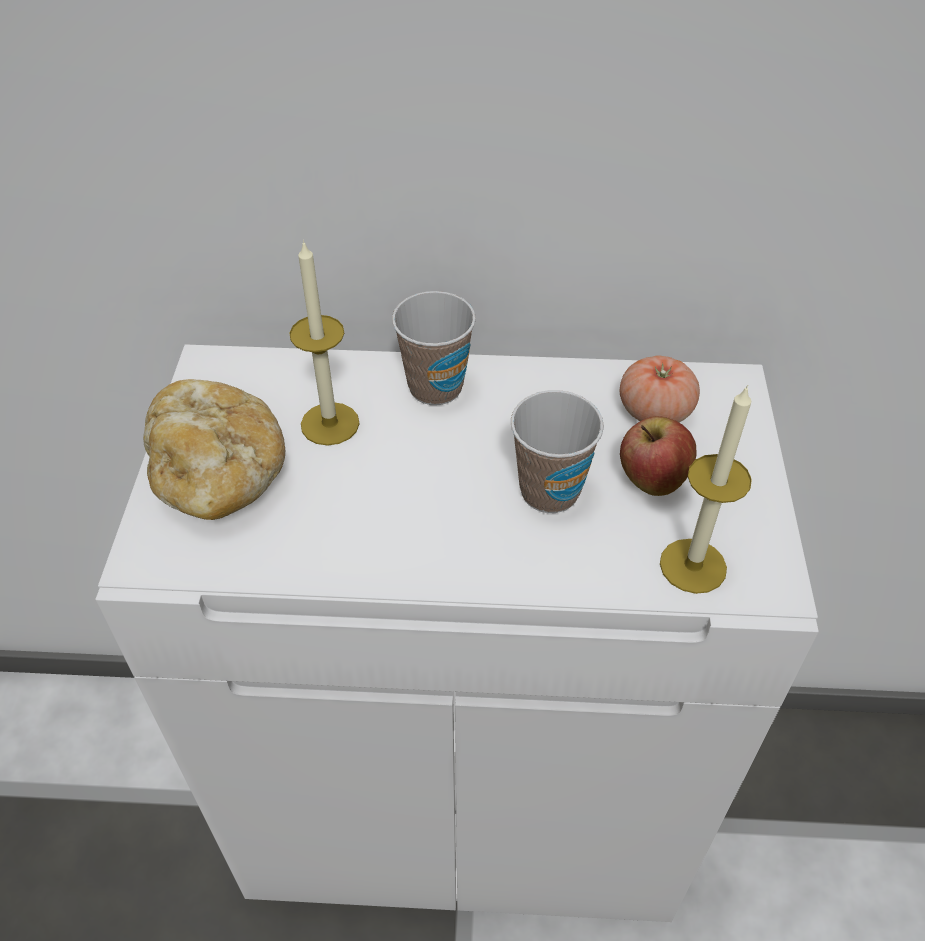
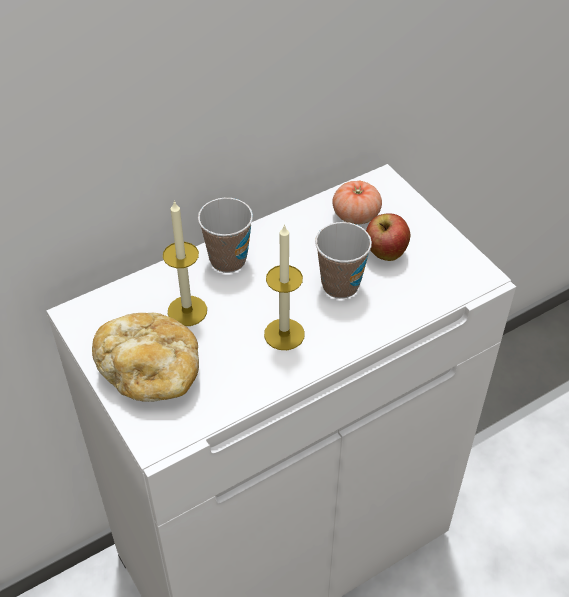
camera: 35 degrees left, 0 degrees up
(693, 566) = (439, 285): candle -> candle (284, 334)

